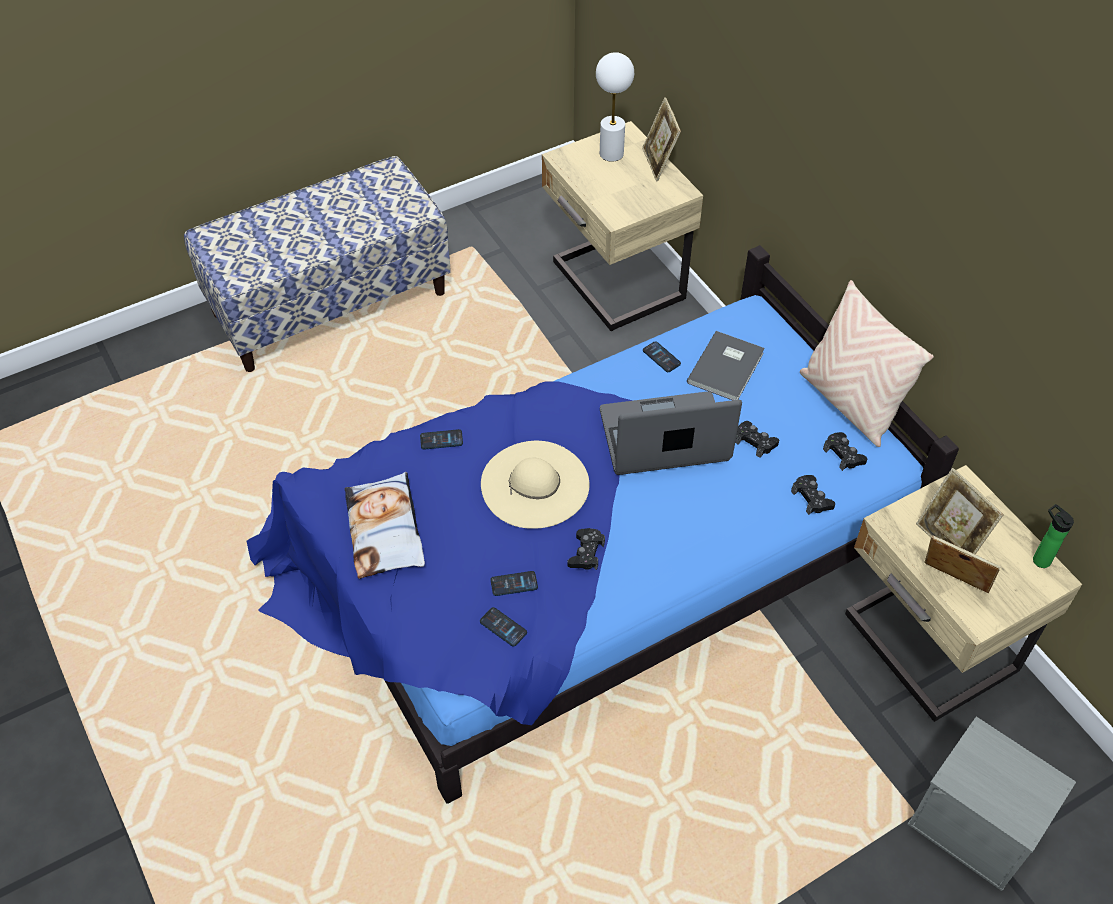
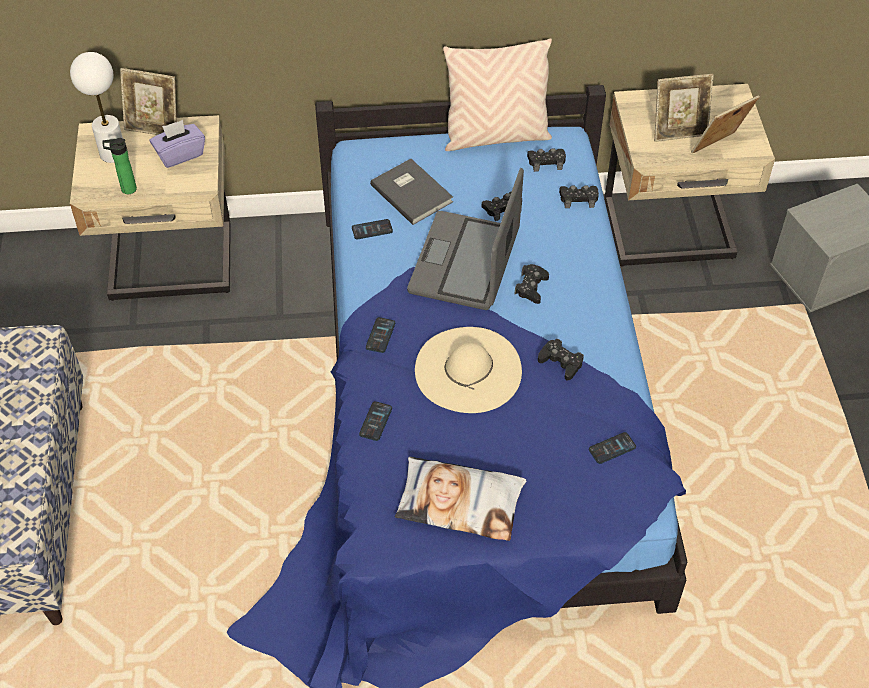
camera: 65 degrees left, 0 degrees up
(514, 584) = (569, 424): phone -> phone (380, 335)
(639, 191) = (180, 154): none -> purple tissue box
(668, 500) = (531, 287): none -> black game controller
(1039, 558) = (717, 93): bottle -> bottle (126, 189)

